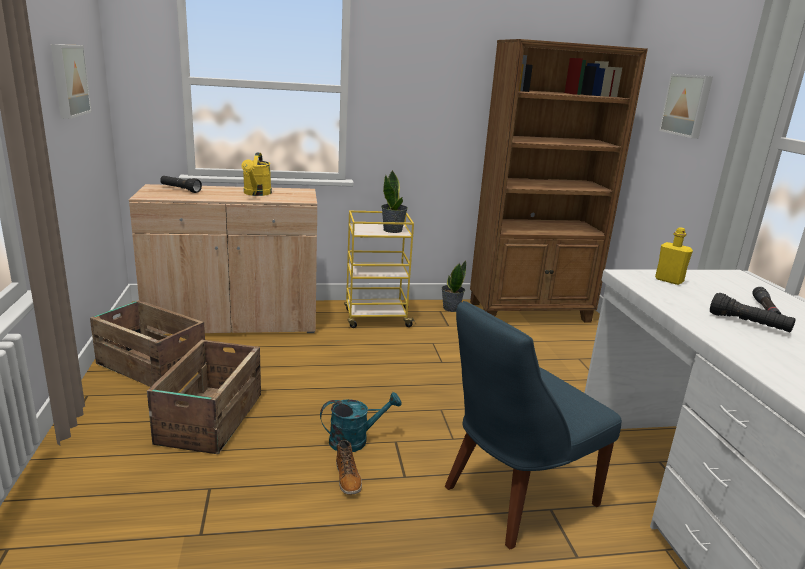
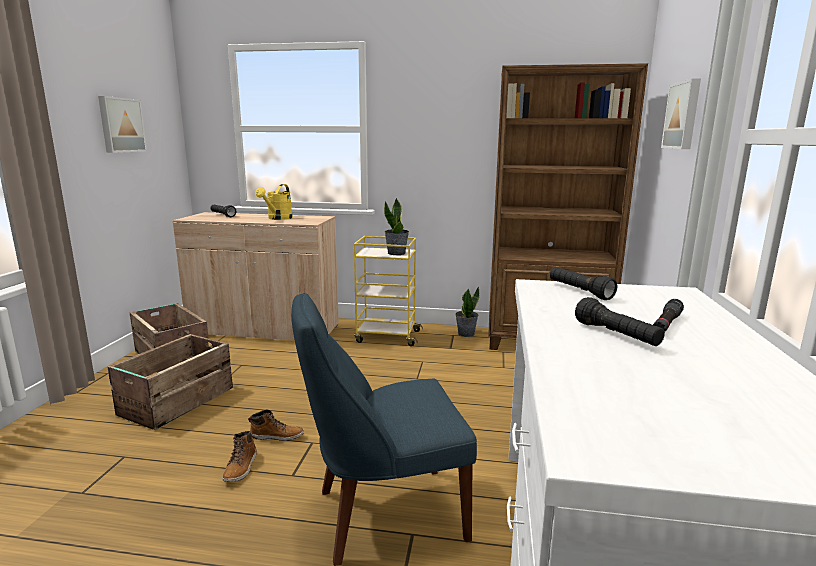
camera: 20 degrees right, 5 degrees down
(355, 440) = (277, 436): turquoise watering can -> boot
(669, 280) = (579, 291): yellow bottle -> black flashlight

